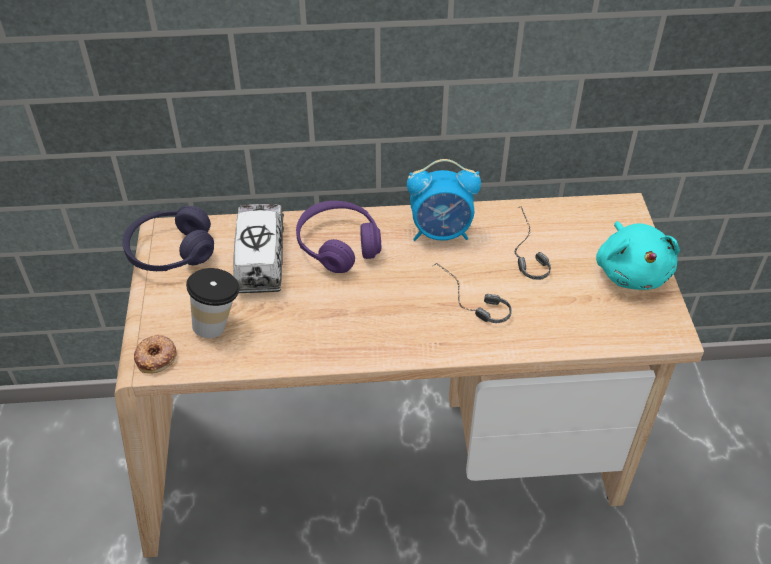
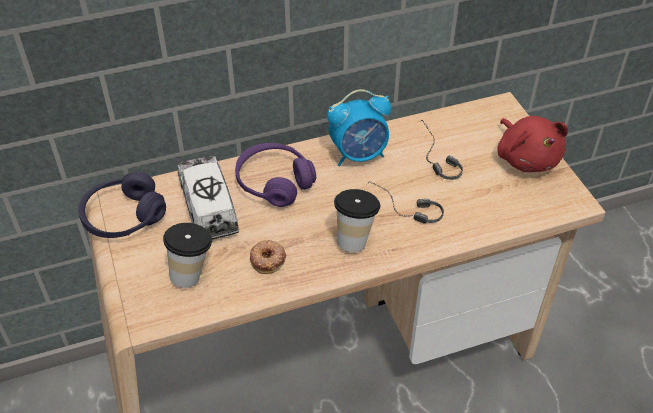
camera: 15 degrees left, 0 degrees up
(156, 357) = (145, 314): donut -> donut (268, 259)
(403, 323) = (355, 238): none -> cup
(632, 271) = (526, 158): turquoise plush toy -> red plush toy

